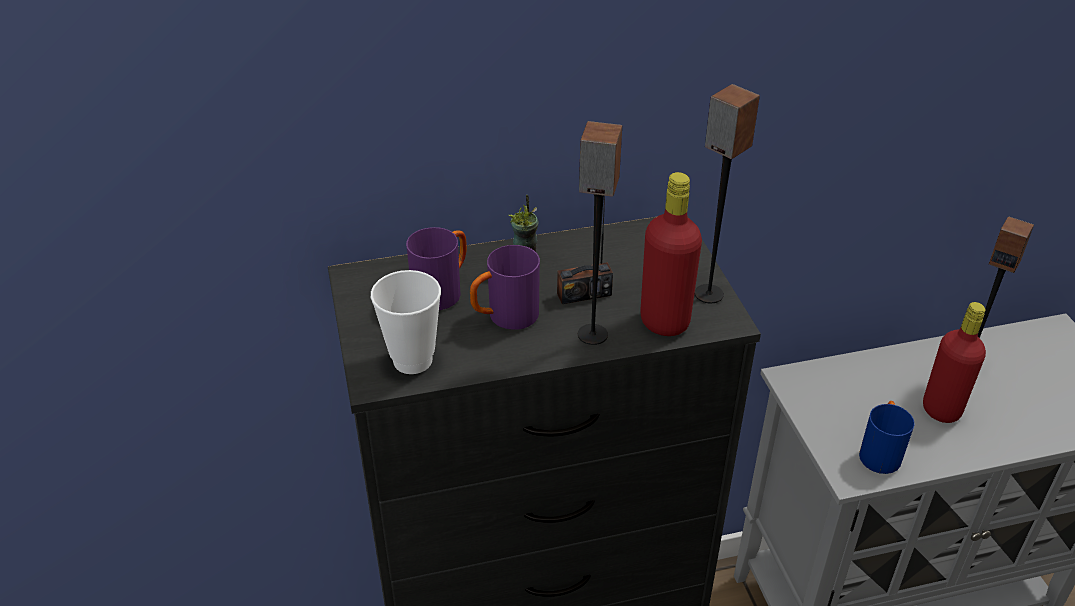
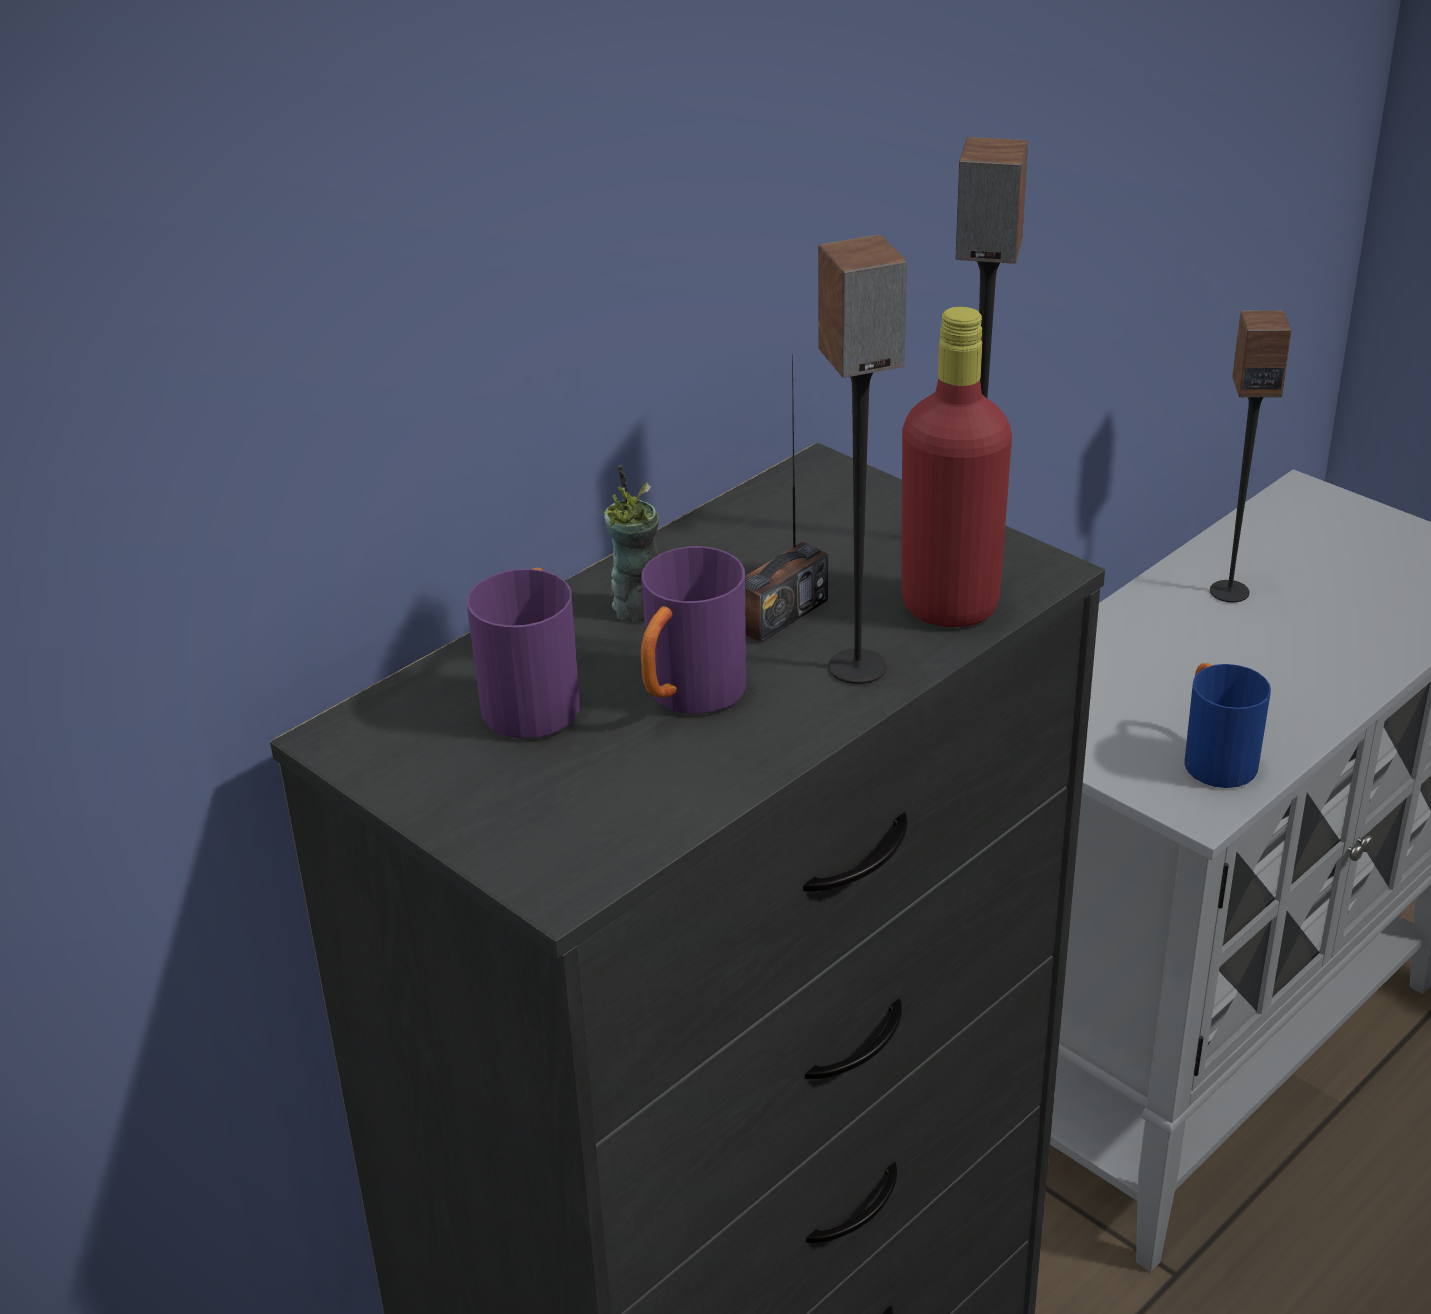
camera: 30 degrees left, 5 degrees down
(412, 360) = (595, 825): cup -> none
(941, 410) = (1244, 663): red bottle -> none

